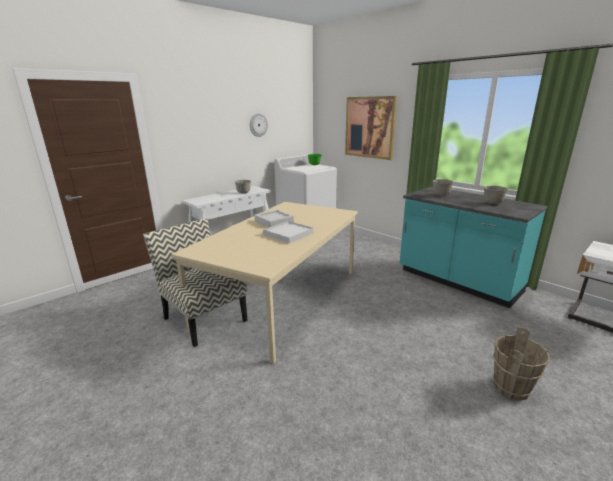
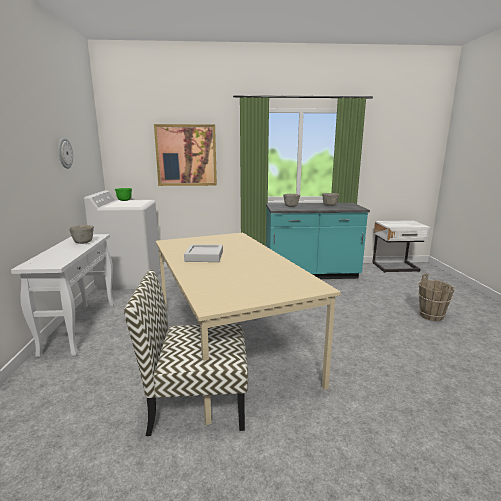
camera: 50 degrees left, 5 degrees down
(288, 234) = (248, 260): white tray -> none

